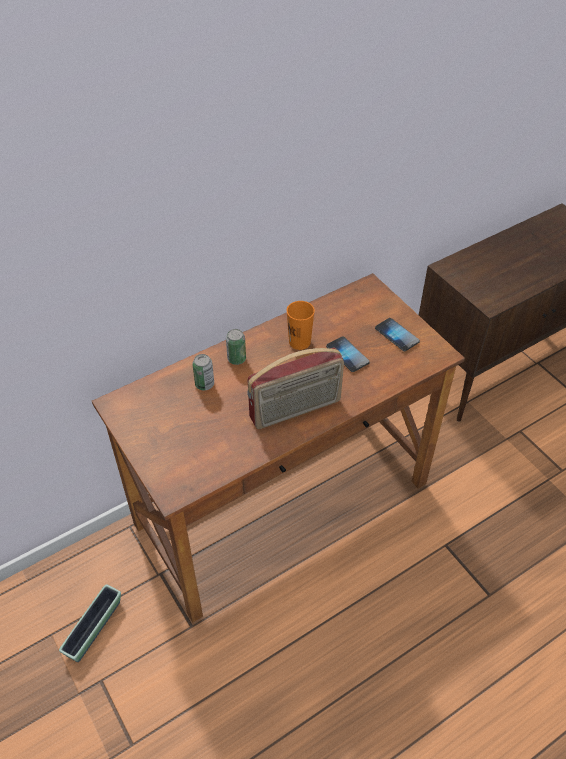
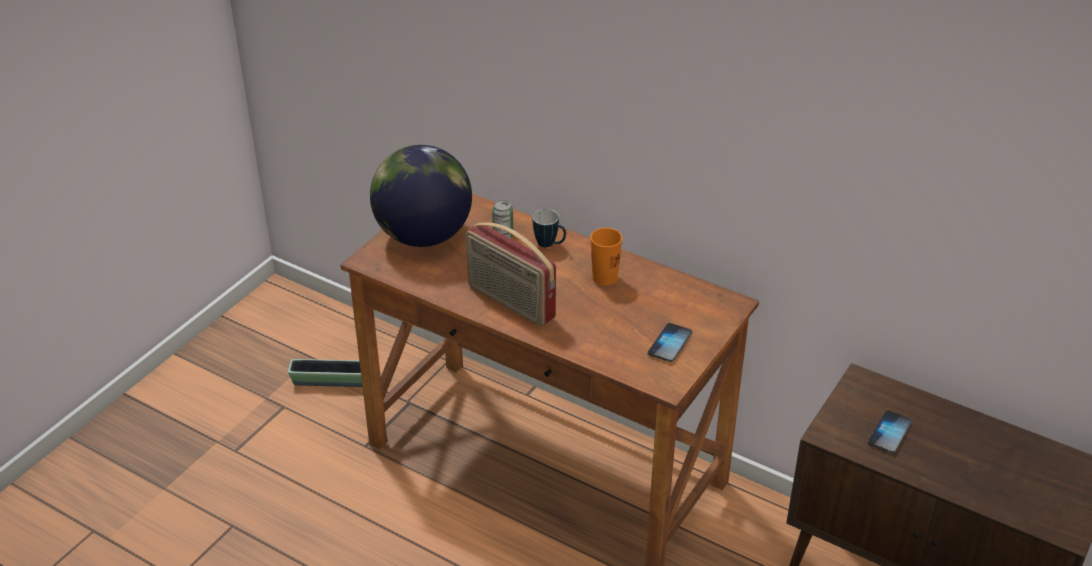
camera: 65 degrees right, 10 degrees down
(165, 438) = (423, 236): none -> globe
(236, 359) = (550, 245): can -> mug
(347, 355) = (611, 315): phone -> phone (889, 433)

